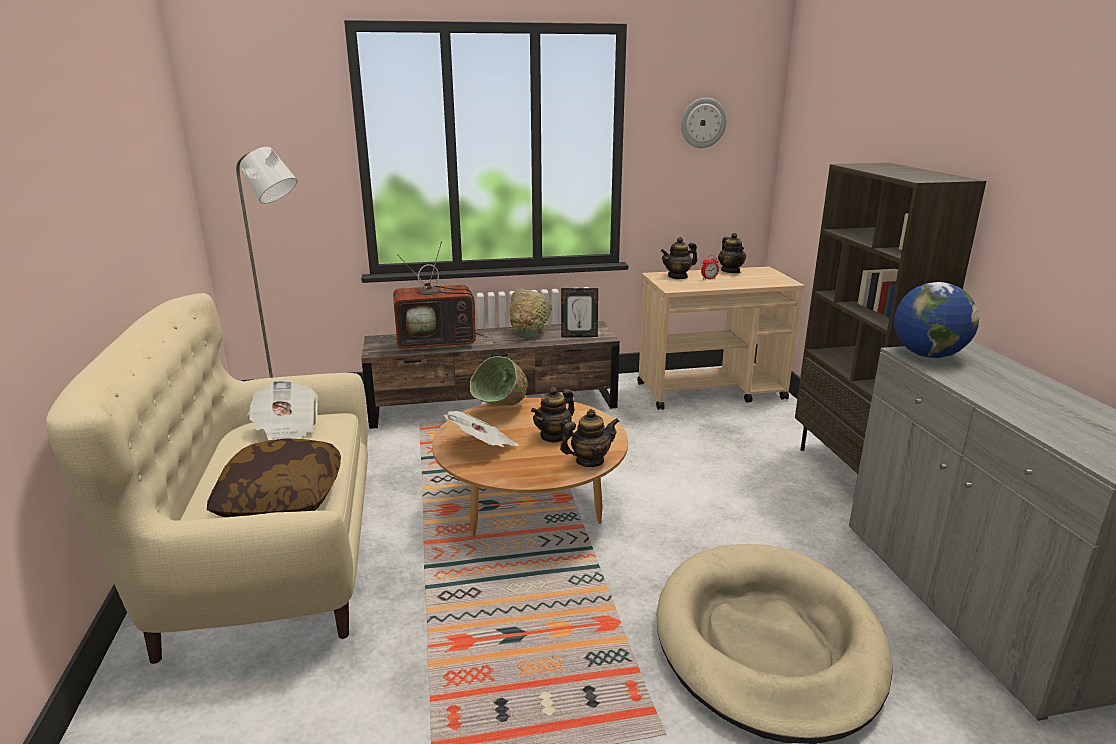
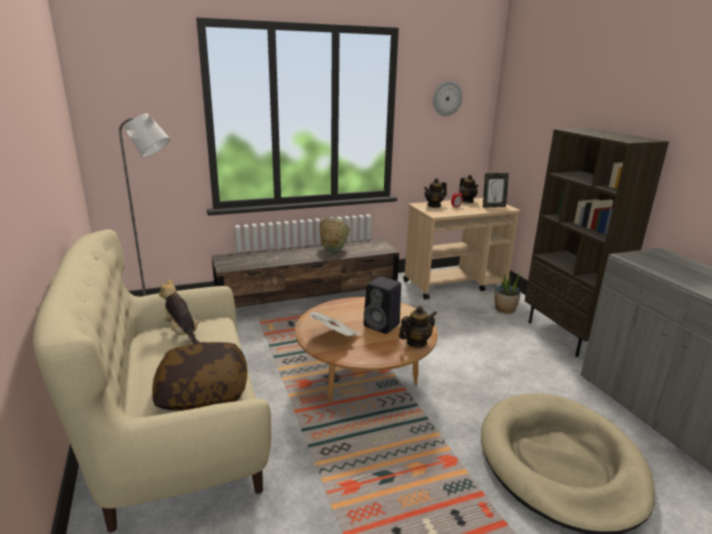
camera: 10 degrees left, 0 degrees up
(286, 429) = (183, 333): newspaper -> plush toy
(438, 342) = (270, 258): television -> none
(502, 411) = (337, 308): green bowl -> none
(553, 436) = (382, 325): teapot -> black speaker
(579, 336) = (369, 249): picture frame -> picture frame (493, 206)
(771, 430) = (505, 310): none -> potted plant
(927, 355) = (640, 258): globe -> none

